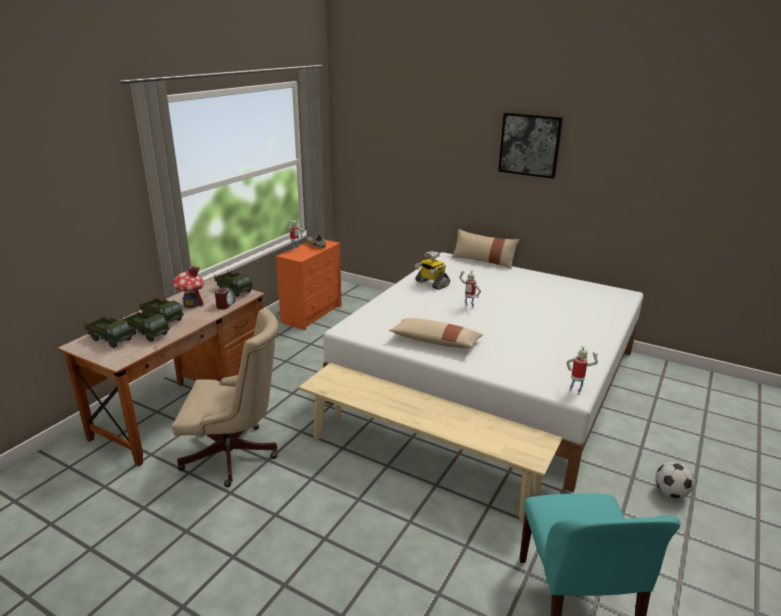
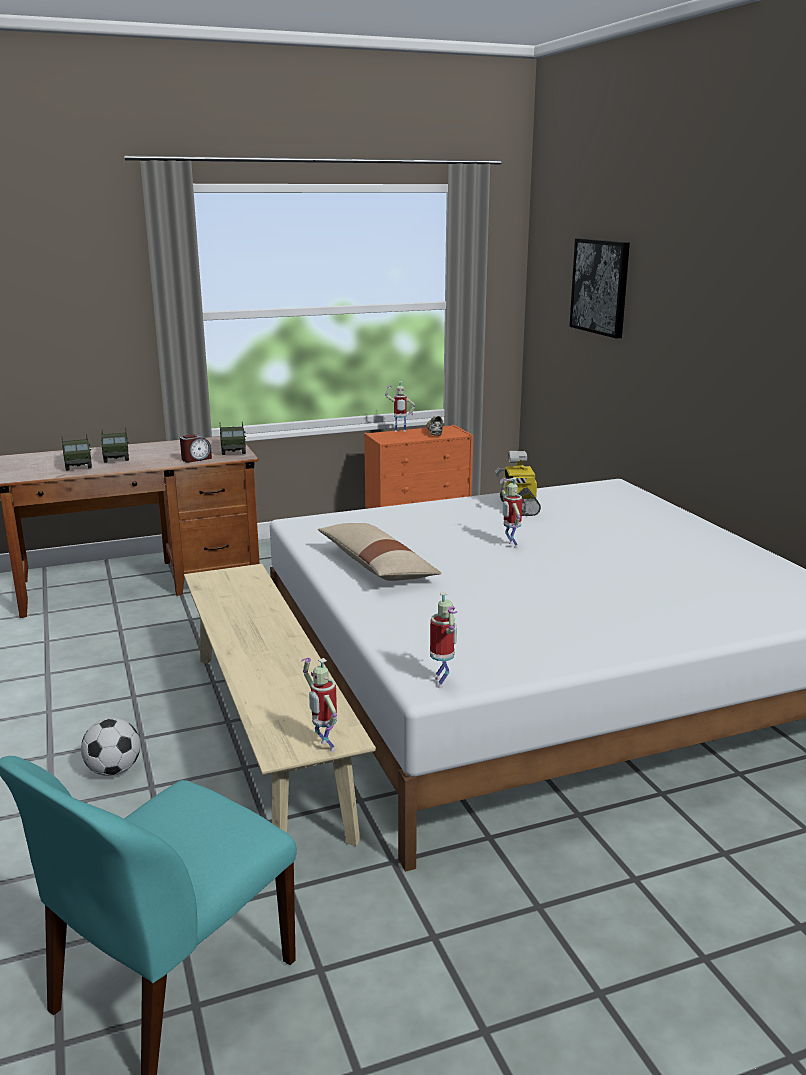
camera: 40 degrees right, 5 degrees down
(111, 339) = (43, 461): toy truck -> none
(191, 305) = (167, 451): toy house -> none
(236, 455) = (106, 644): beige office chair -> none
(483, 261) = (664, 501): beige pillow -> none
(530, 145) = (745, 286): picture -> picture (600, 287)
(545, 448) = (324, 747): none -> toy robot
(670, 493) = (567, 963): football -> football (114, 770)

